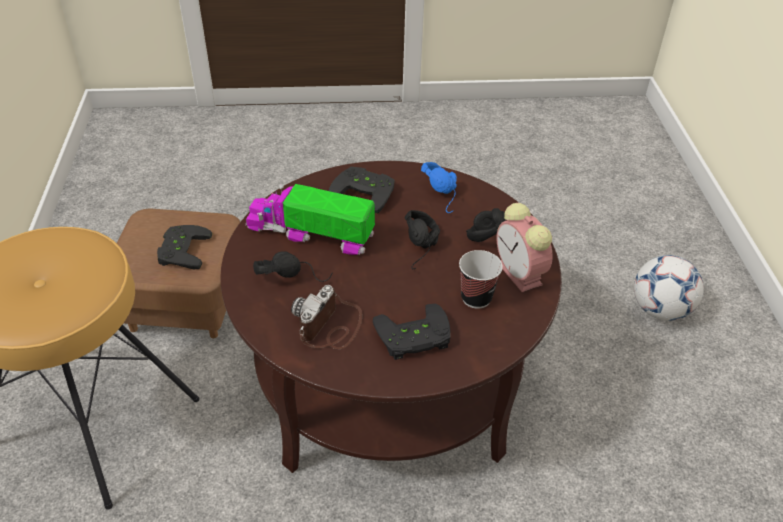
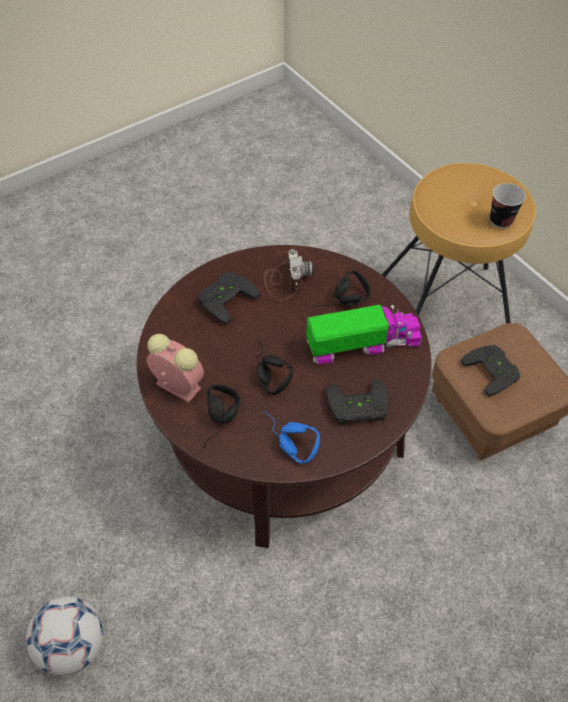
camera: 150 degrees right, 10 degrees up
(476, 298) = (200, 348): cup -> cup (501, 220)

